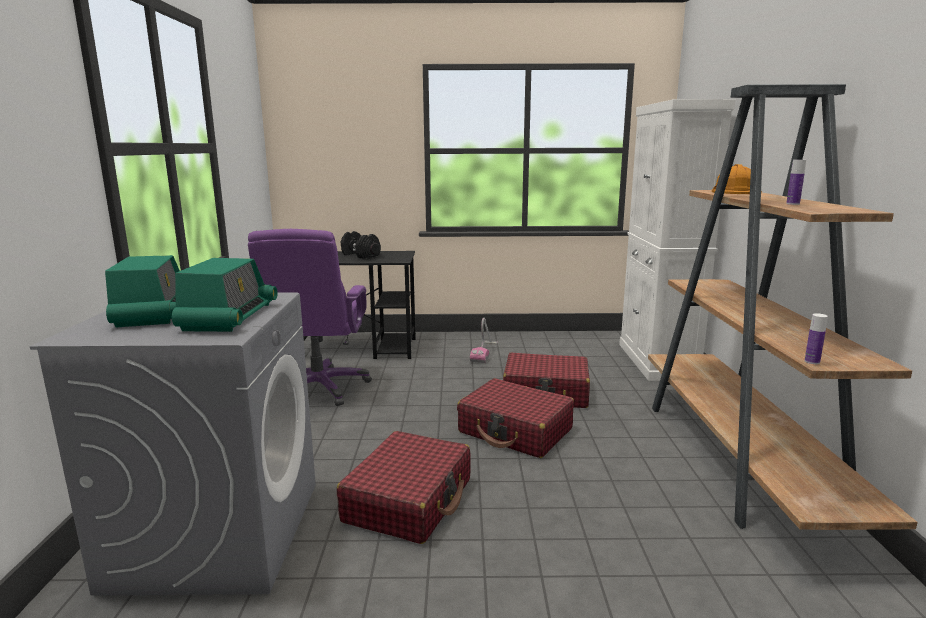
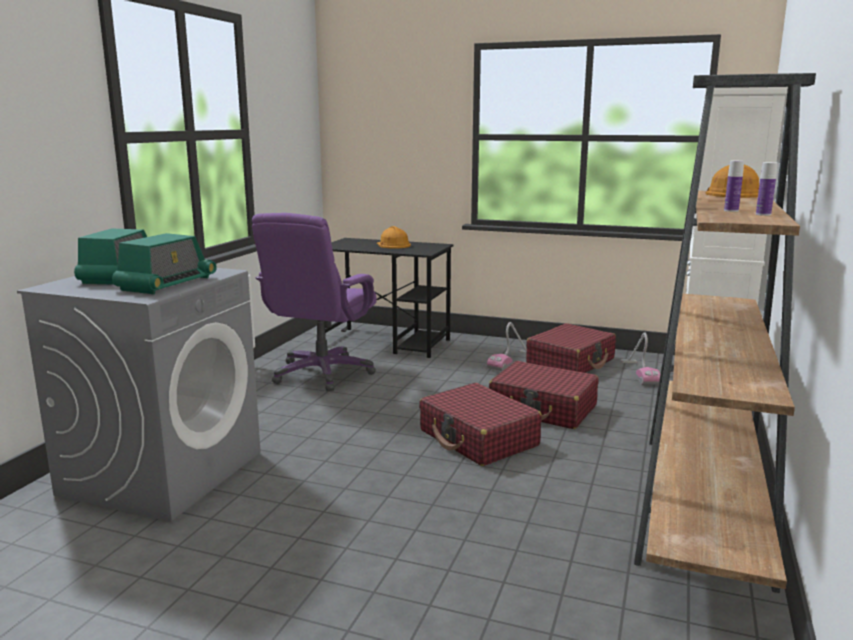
camera: 20 degrees right, 0 degrees up
(360, 255) = (392, 245): black dumbbell -> orange hard hat
(409, 500) = (330, 478): red suitcase -> red suitcase (571, 362)
(593, 349) = (639, 373): none -> vacuum cleaner
(812, 362) = (688, 384): bottle -> bottle (763, 214)

